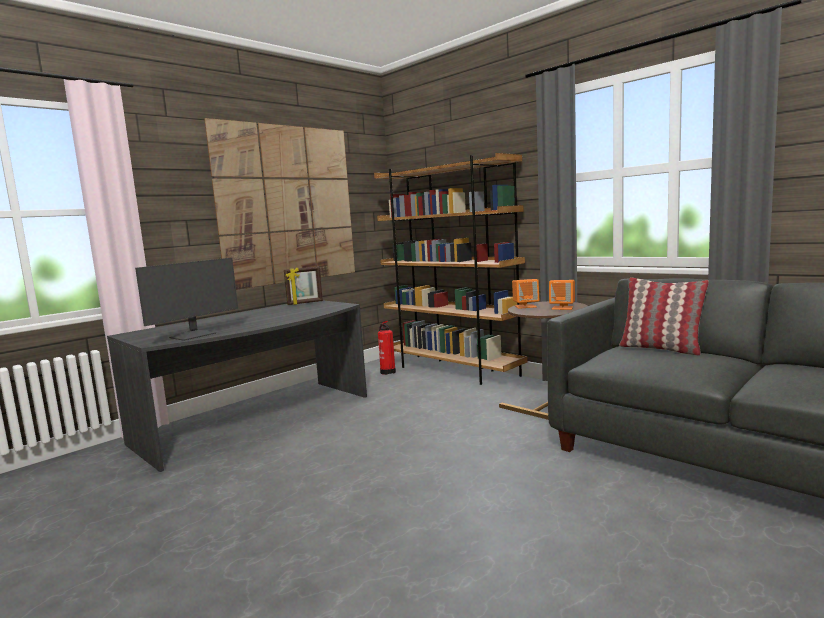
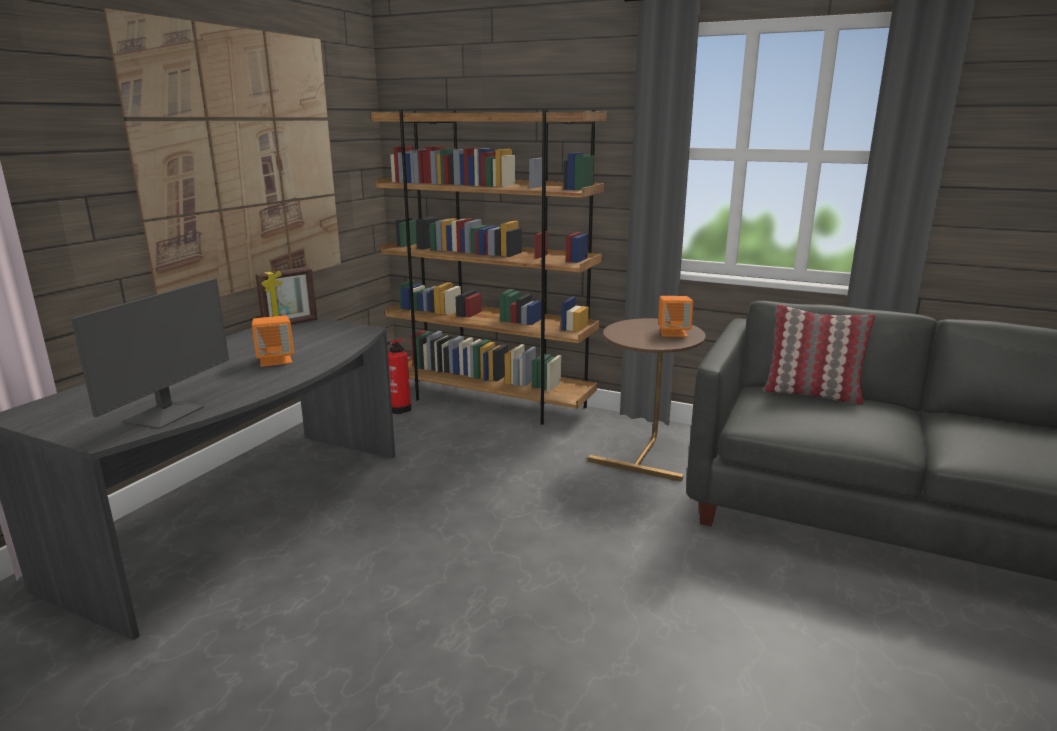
camera: 20 degrees left, 10 degrees up
(525, 306) = (623, 330): orange speaker -> orange speaker (276, 360)

